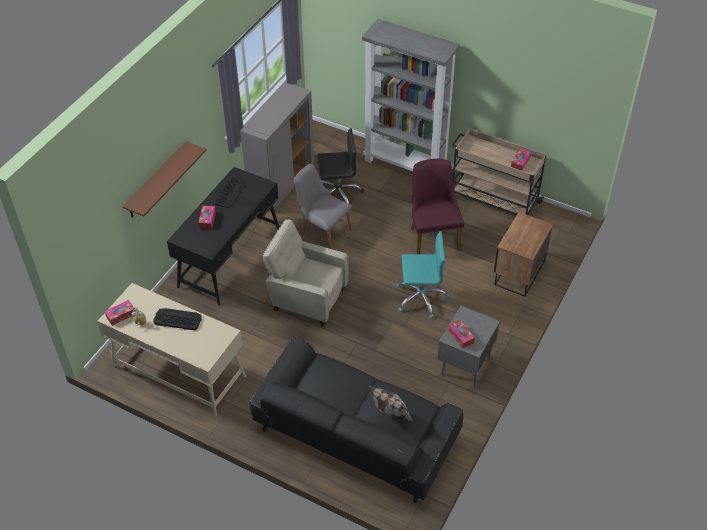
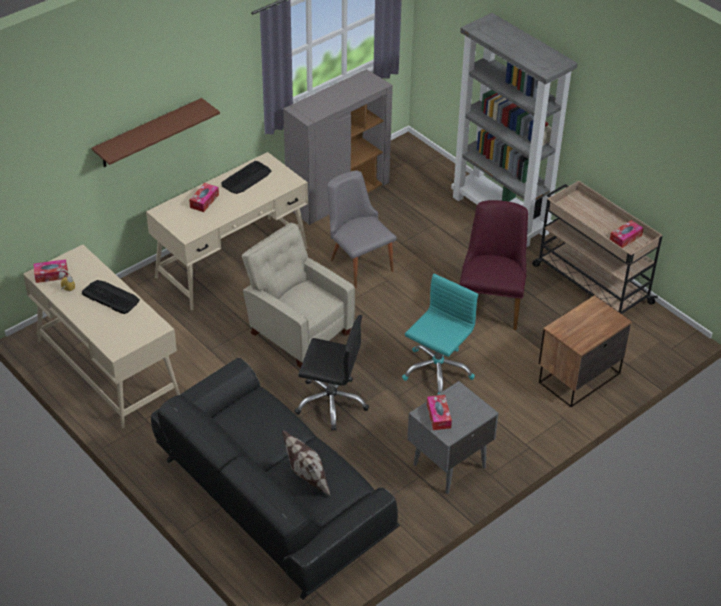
camera: 20 degrees right, 5 degrees down
(230, 258) = (232, 262): black desk -> beige desk
(338, 194) = (399, 226): black office chair -> black office chair (331, 402)
(421, 297) = (437, 370): turquoise office chair -> turquoise office chair turned 75 degrees counterclockwise

